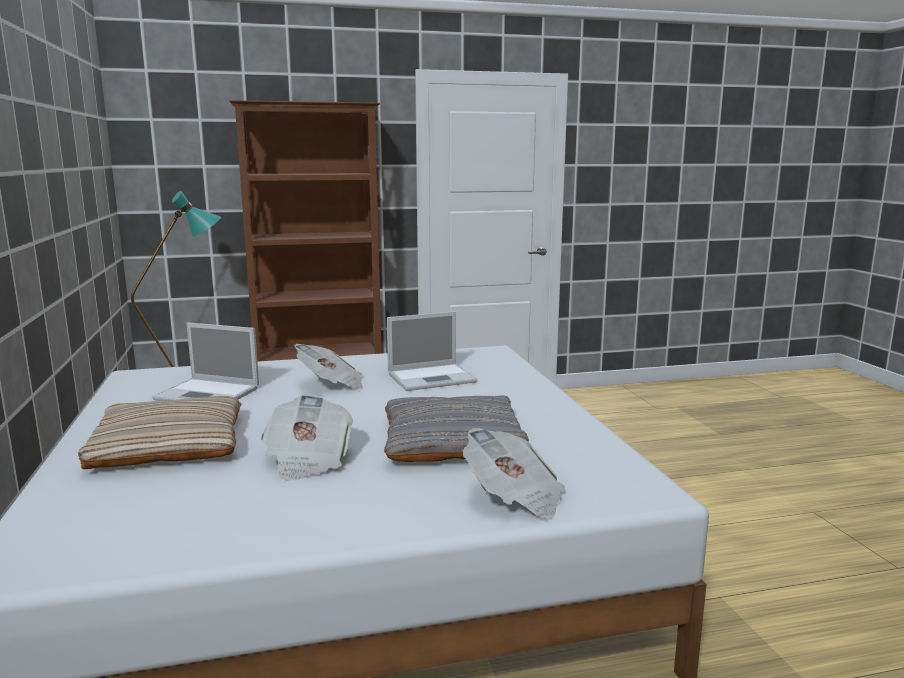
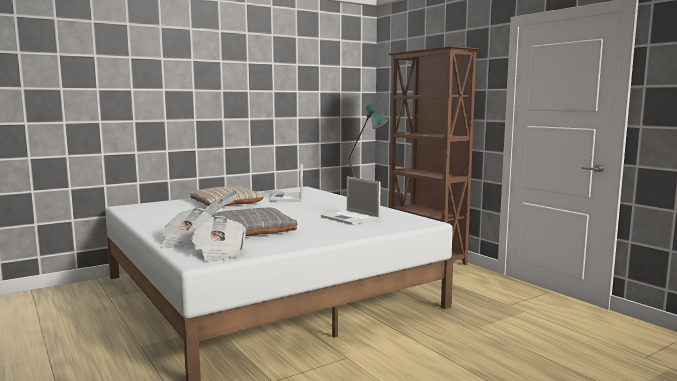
camera: 70 degrees right, 5 degrees down
(332, 384) = (318, 207): newspaper -> newspaper (219, 253)

